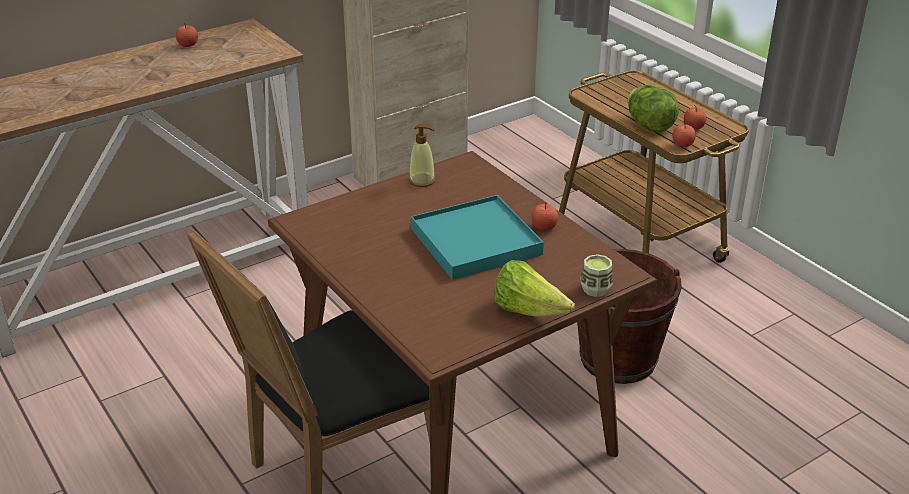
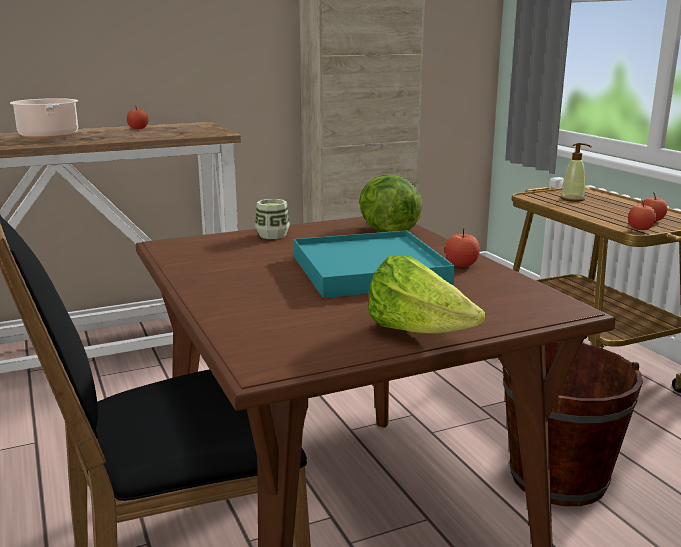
camera: 10 degrees right, 15 degrees down
(110, 74) = (49, 136): none -> cooking pot
(422, 181) = (327, 227): soap dispenser -> soap dispenser (572, 199)
(595, 289) = (522, 319): cup -> cup (272, 235)
(649, 126) = (600, 217): lettuce -> lettuce (387, 231)

